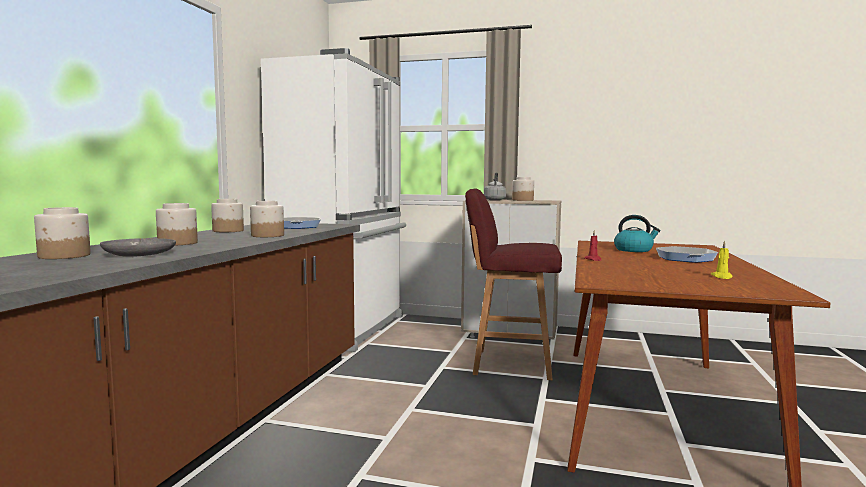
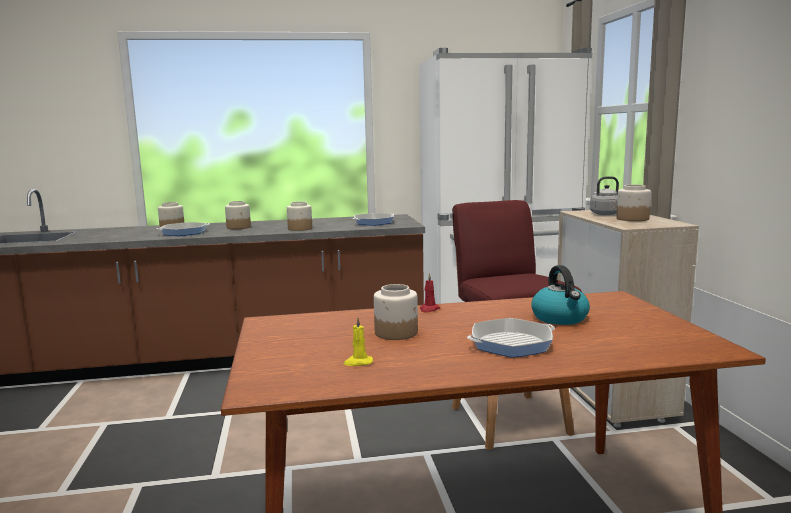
camera: 65 degrees right, 5 degrees up
(139, 254) = (184, 232): grey plate -> frying pan
(228, 231) = (320, 220): jar -> jar (396, 333)

